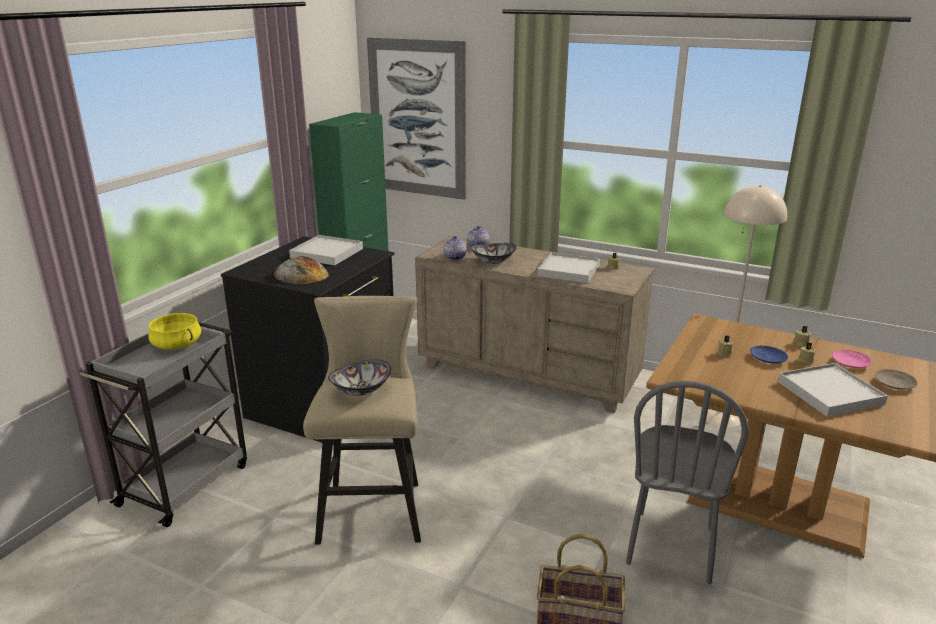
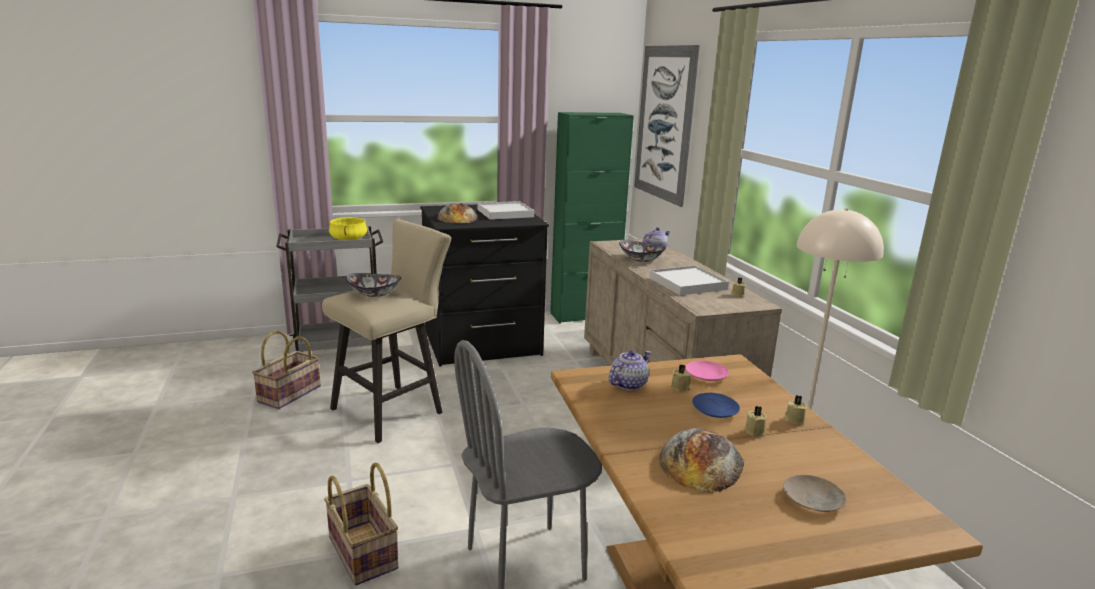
camera: 45 degrees right, 5 degrees down
(242, 559) = (290, 394): none -> basket
(454, 257) = (617, 249): teapot -> teapot (628, 384)
(830, 393) = (701, 462): white tray -> bread
(851, 363) = (809, 459): pink plate -> pink plate (706, 376)

